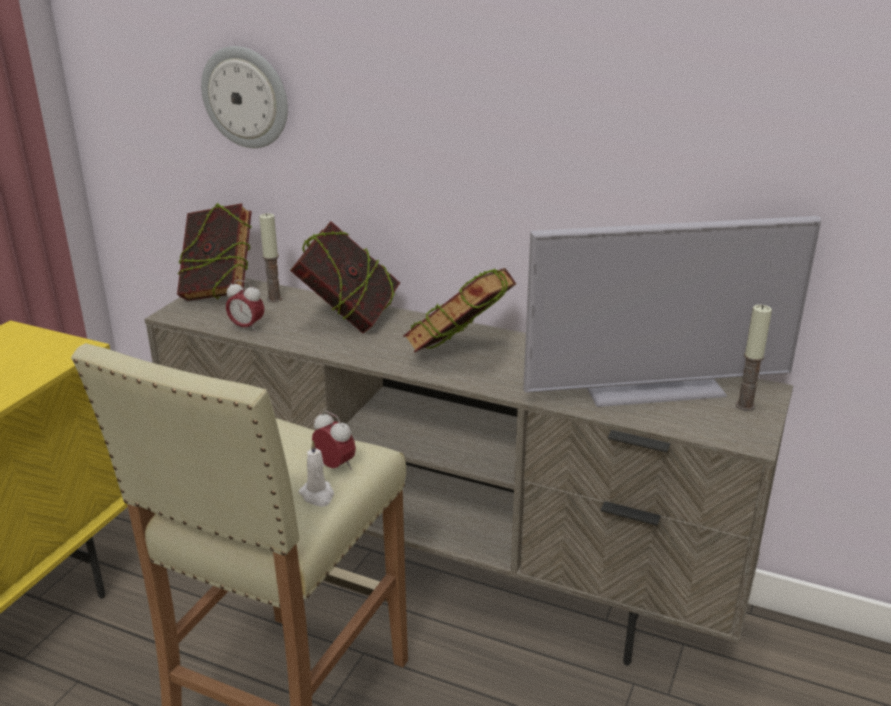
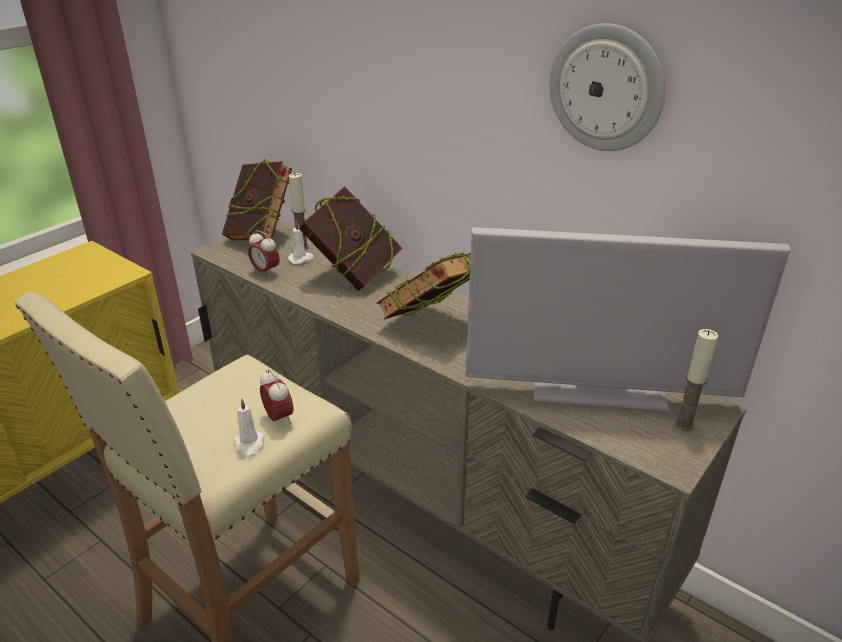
camera: 15 degrees right, 5 degrees up
(246, 97) = (289, 67): wall clock -> wall clock (607, 88)
(280, 310) = (301, 259): none -> white candle

